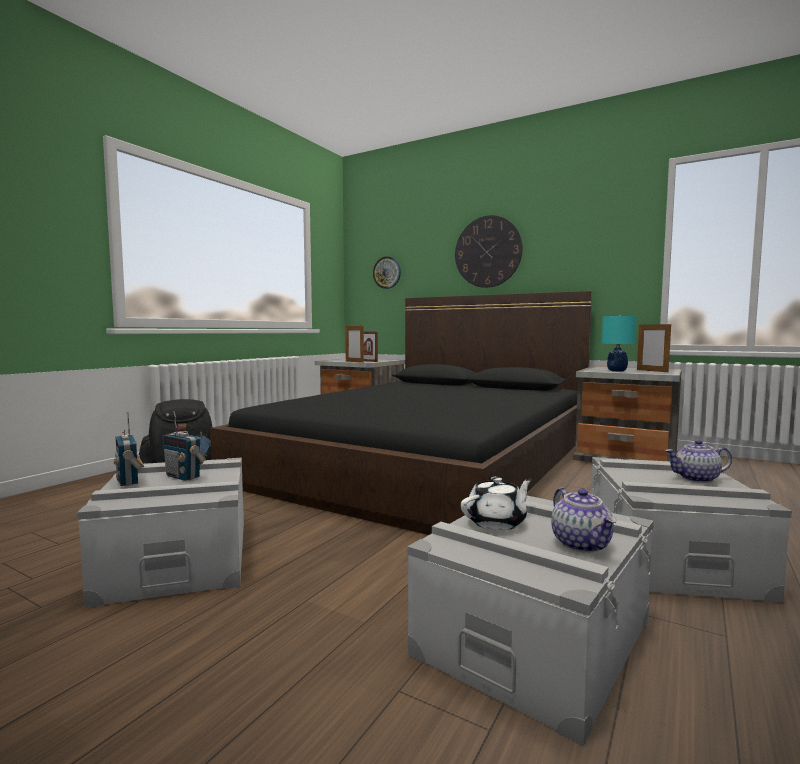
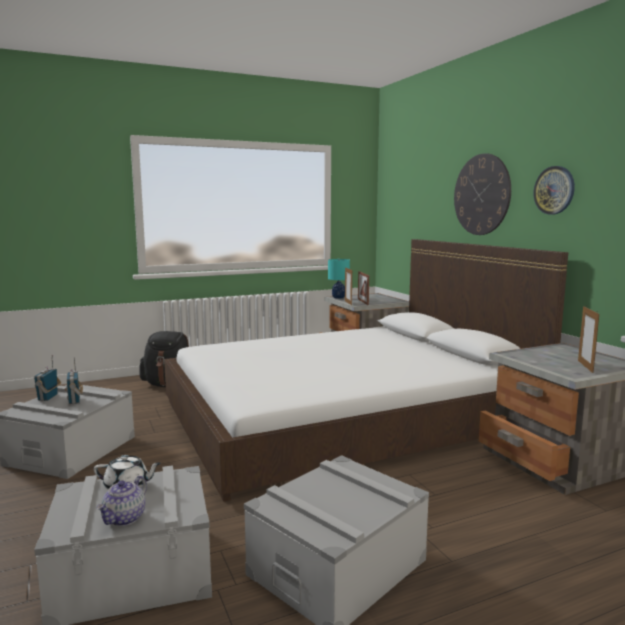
camera: 35 degrees right, 5 degrees up
(387, 272) = (405, 210): wall clock -> wall clock (554, 190)
(430, 460) = (347, 414): black bed -> white bed
(616, 371) = (537, 359): turquoise table lamp -> turquoise table lamp (338, 297)
(696, 478) = (358, 504): teapot -> none

